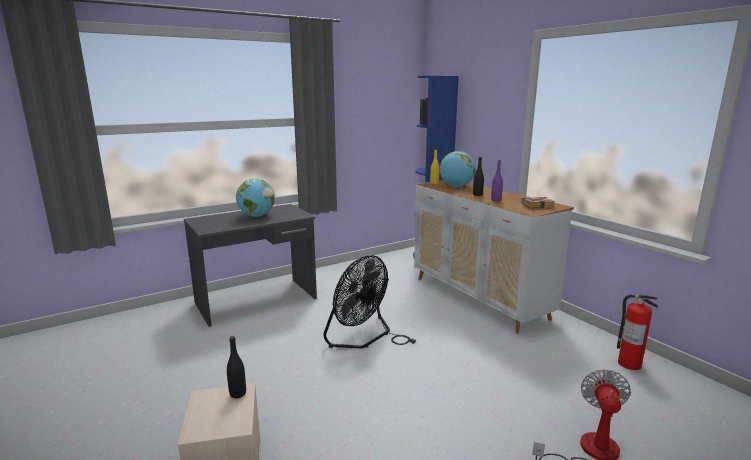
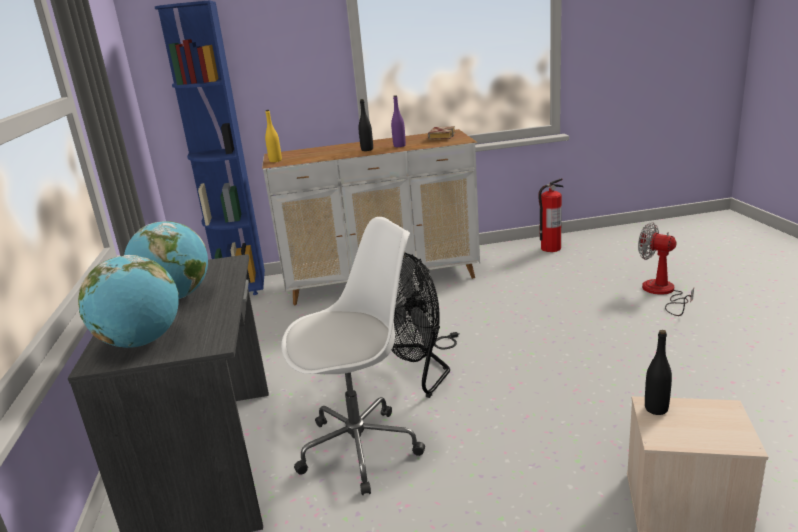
camera: 65 degrees left, 5 degrees up
(272, 337) = (362, 448): none -> white office chair
(456, 186) = (312, 154): globe -> globe (141, 342)

